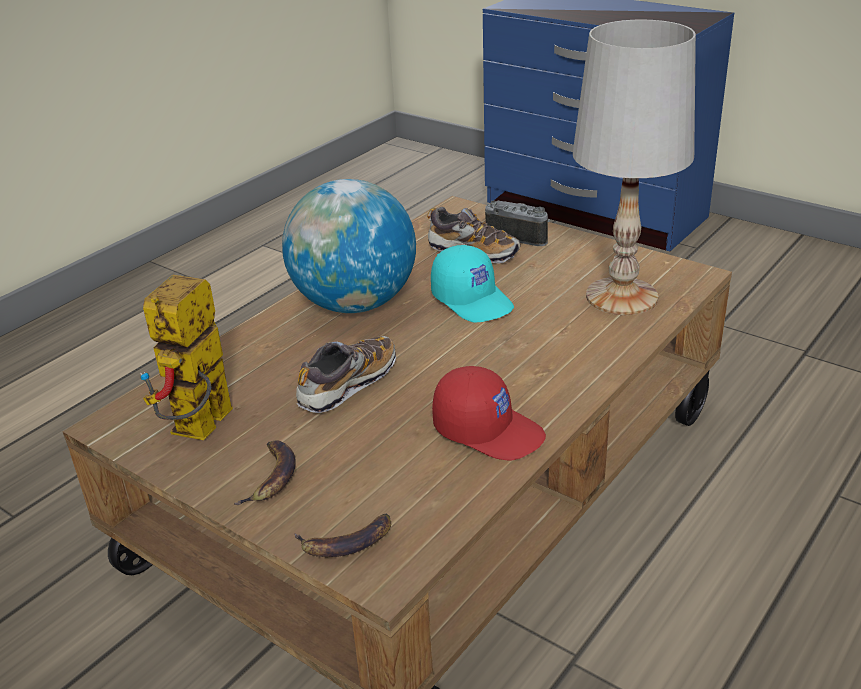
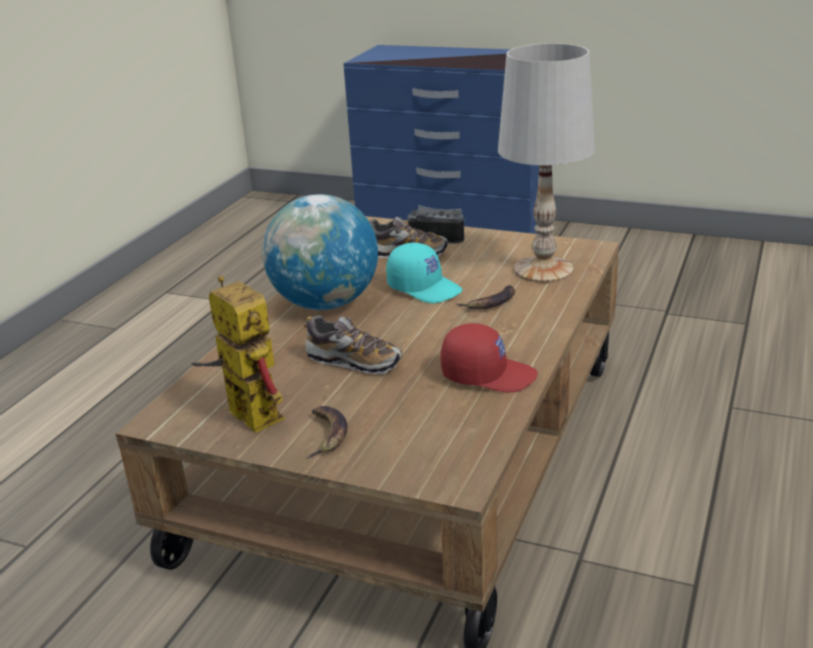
camera: 15 degrees left, 5 degrees down
(200, 431) = (244, 413): toy robot -> toy robot turned 135 degrees clockwise
(347, 385) = (354, 362): shoe -> shoe turned 90 degrees clockwise
(347, 541) = (416, 466): banana -> banana (491, 302)

